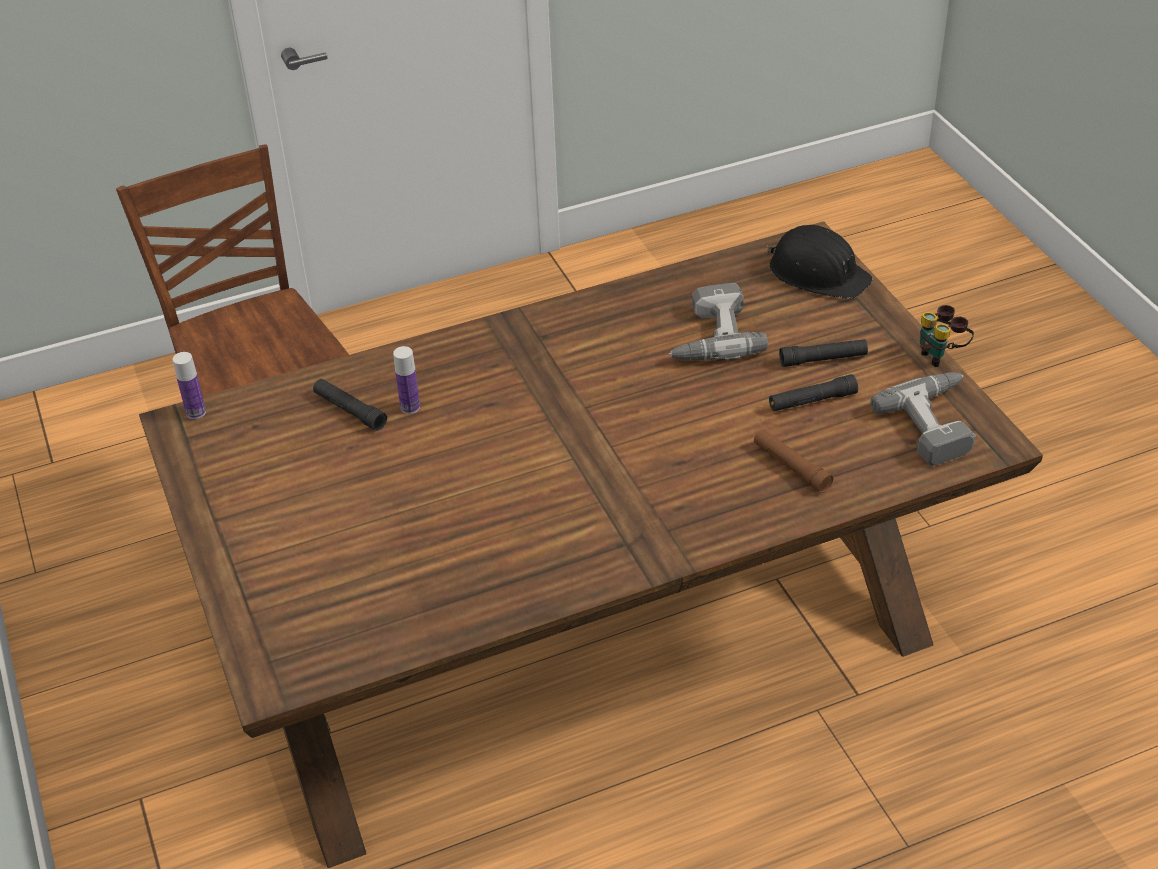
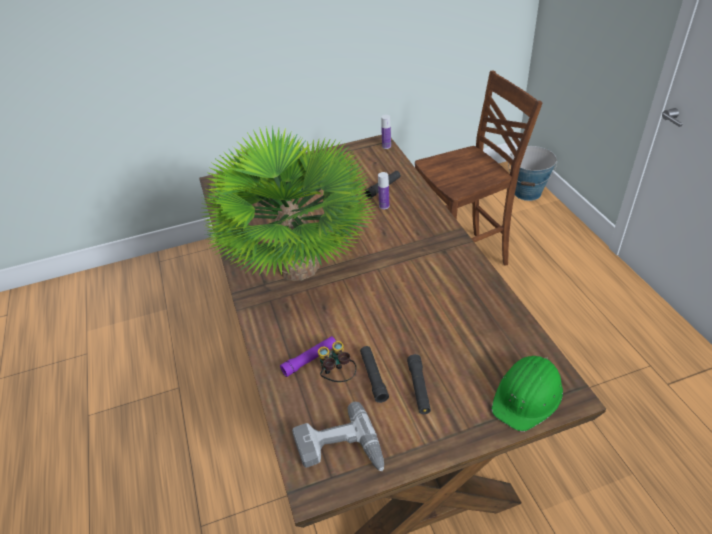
camera: 95 degrees right, 0 degrees up
(94, 403) = (527, 192): none -> bucket
(579, 505) = (298, 266): none -> potted plant
(709, 335) = (446, 326): power drill -> none
(791, 467) = (310, 359): brown flashlight -> purple flashlight
(818, 273) = (528, 396): black hard hat -> green hard hat
(941, 355) = (422, 469): binoculars -> binoculars (337, 377)

